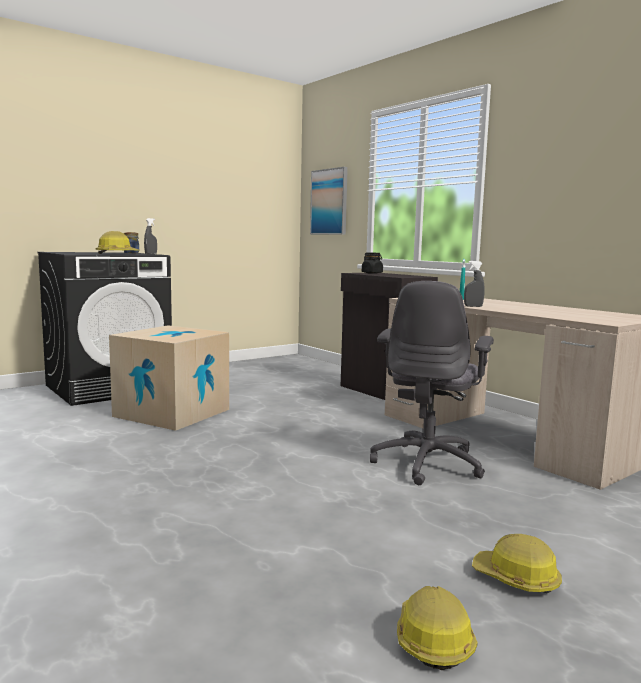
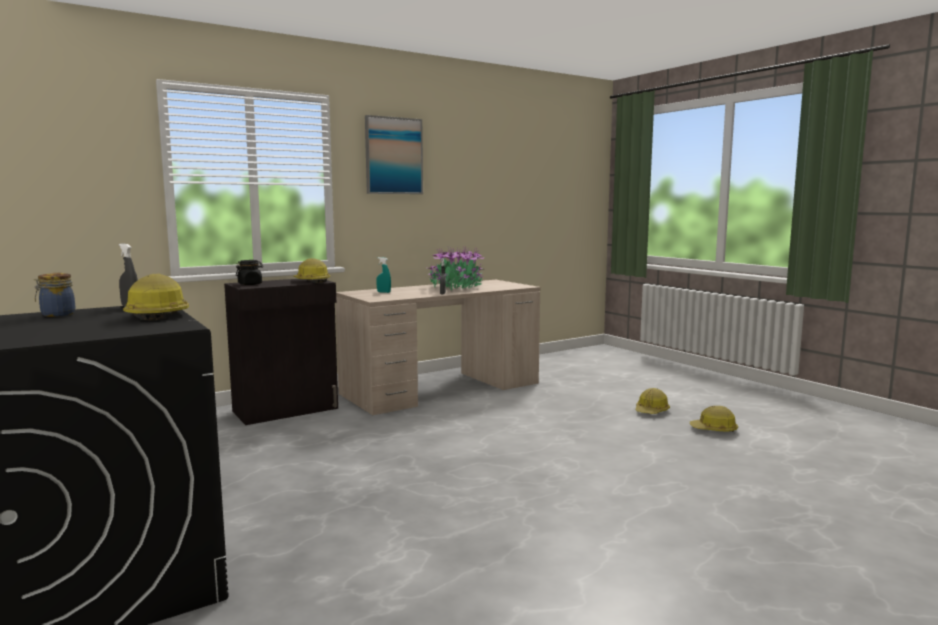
camera: 85 degrees left, 0 degrees up
(172, 413) = (316, 510): cardboard box -> none
(329, 202) = (69, 192): picture -> picture (393, 156)
(403, 276) = (311, 281): none -> hard hat
(428, 463) = (499, 412): grey office chair -> none
(538, 309) = (456, 287): none -> potted plant

